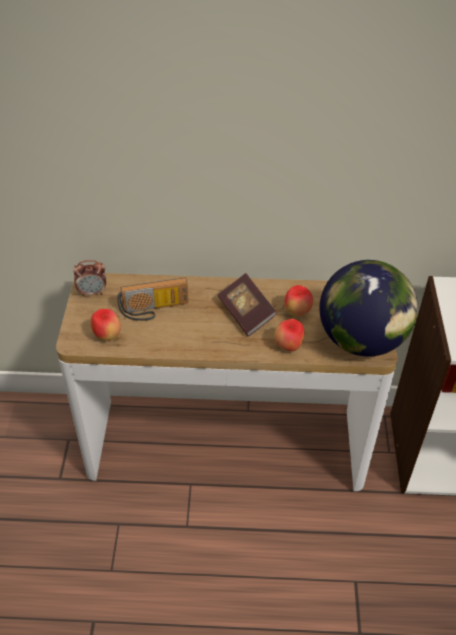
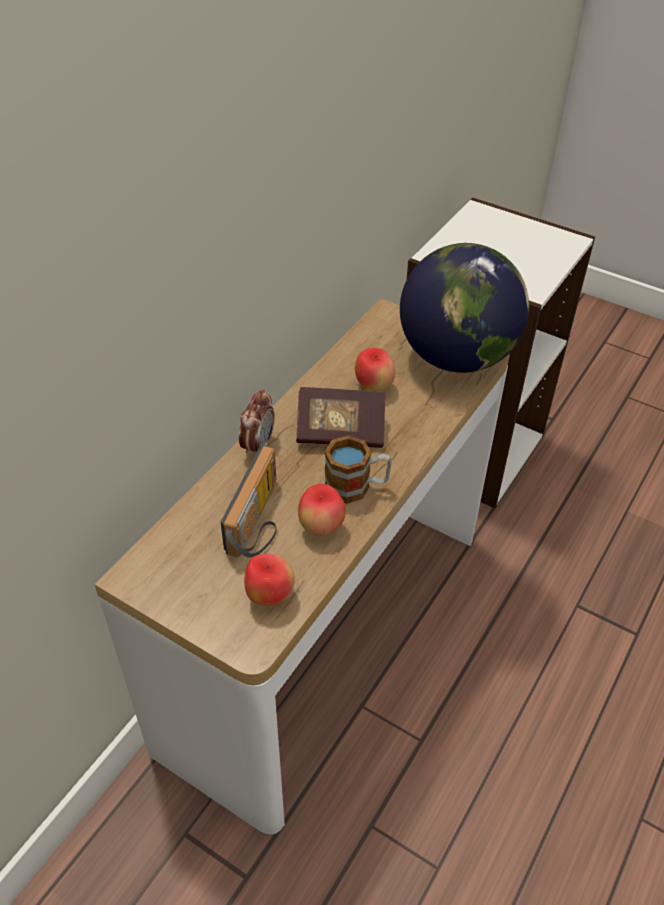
camera: 60 degrees left, 0 degrees up
(92, 292) = (161, 579): alarm clock -> alarm clock (258, 445)
(208, 338) = (357, 486): none -> mug
(288, 346) = (424, 419): apple -> apple (321, 527)

